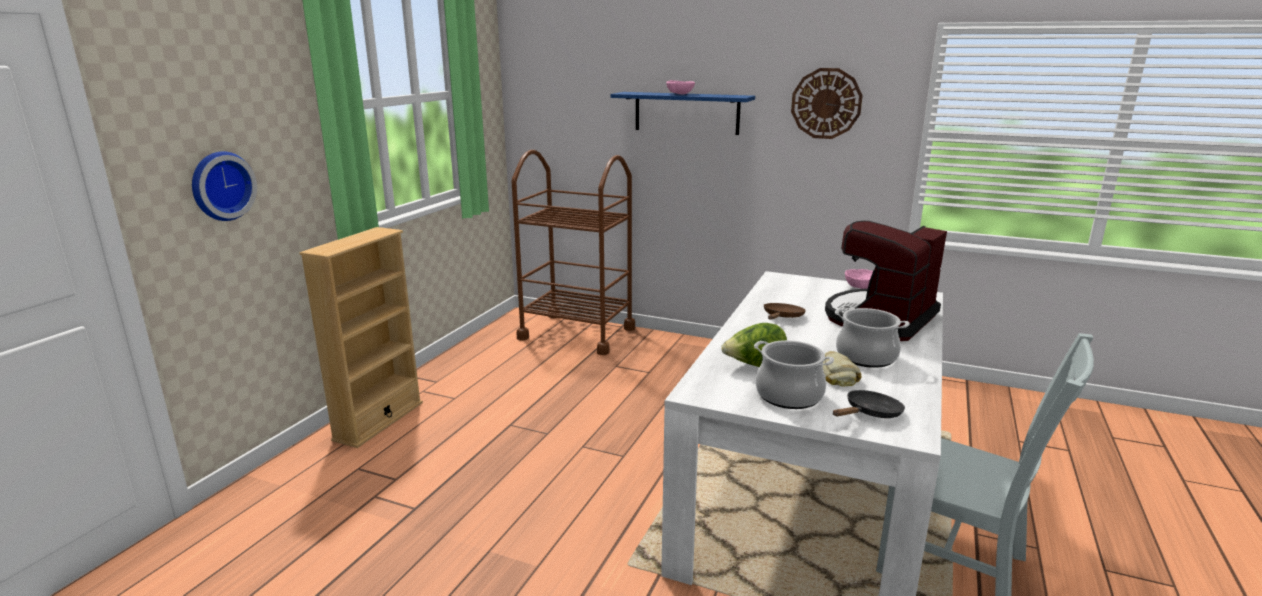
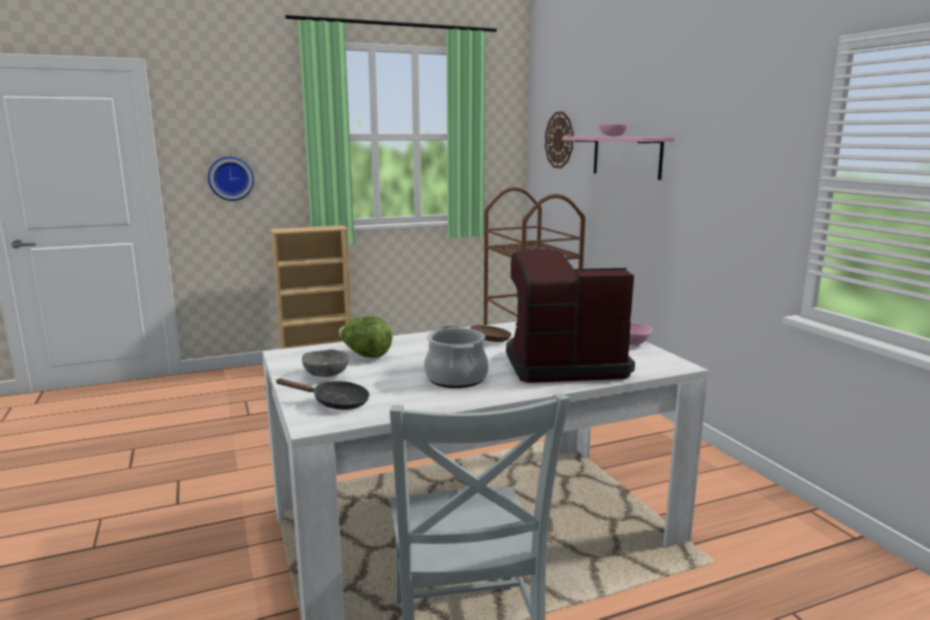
camera: 45 degrees right, 5 degrees down
(686, 113) = (626, 156): blue shelf -> pink shelf
(789, 396) = (326, 375): cooking pot -> grey bowl
(826, 103) = (730, 144): wall clock -> wall clock (559, 140)
(836, 374) = (396, 378): bread -> none

